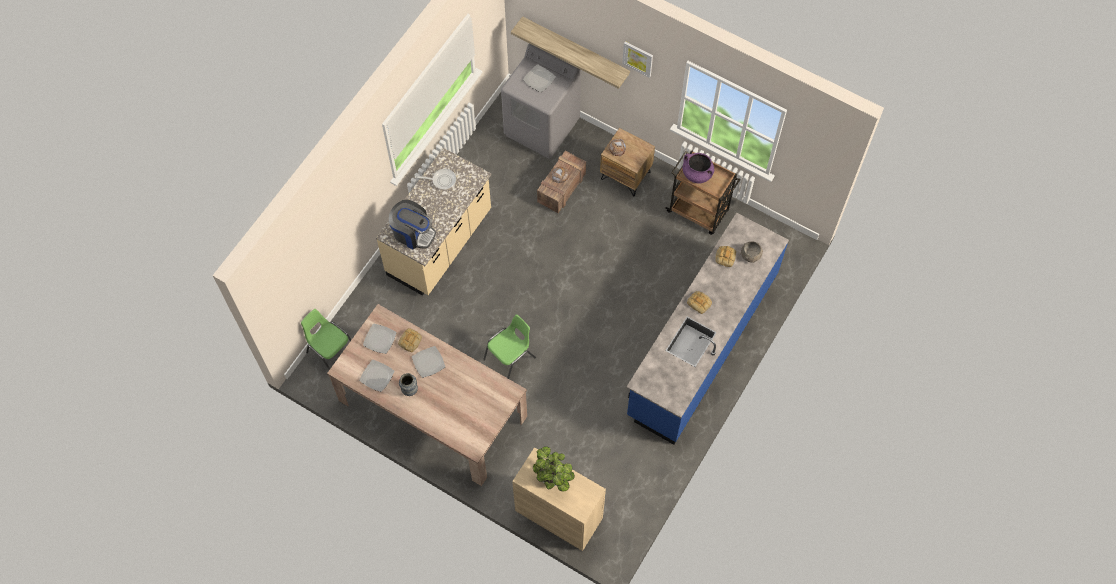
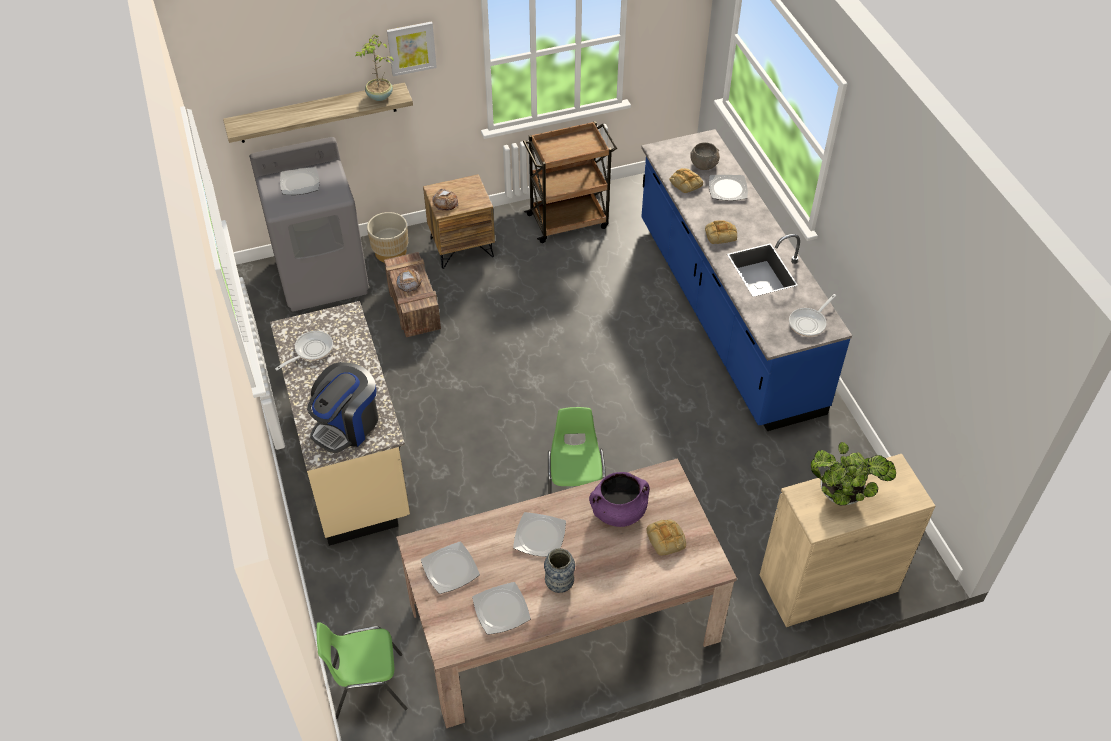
camera: 50 degrees left, 15 degrees down
(410, 341) = (489, 536): bread -> bread (666, 539)
(413, 233) = (347, 425): coffee machine -> coffee machine turned 150 degrees clockwise
(588, 145) = (390, 252): none -> beige planter
(606, 69) = (379, 96): none -> potted plant
(670, 390) = (809, 323): none -> frying pan
(697, 174) = (559, 150): purple cooking pot -> purple cooking pot (618, 511)
(741, 281) = (727, 189): none -> plate

